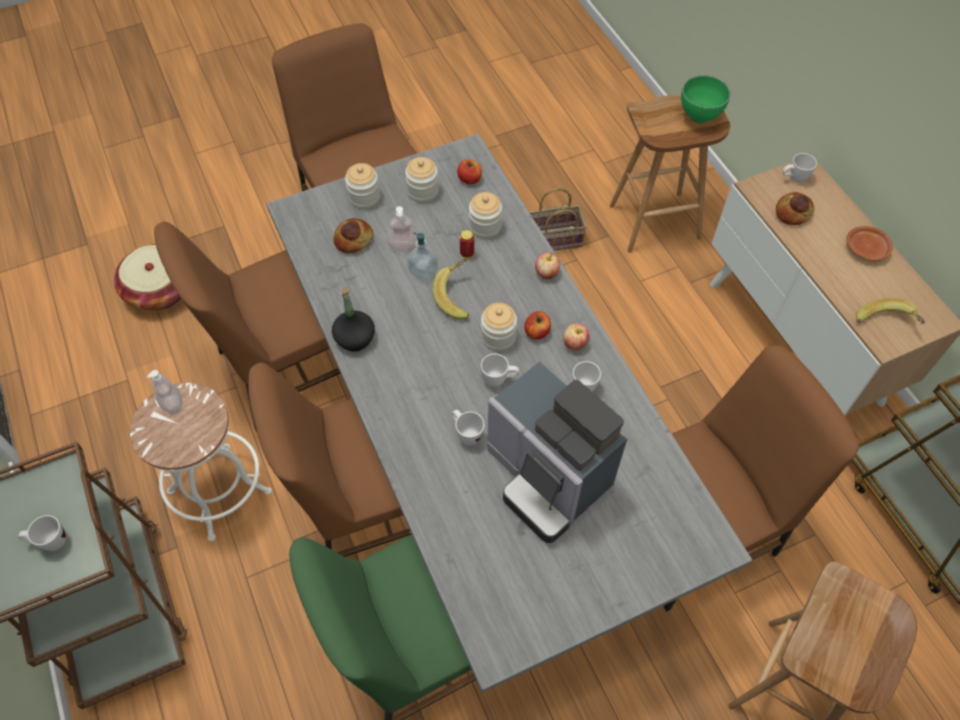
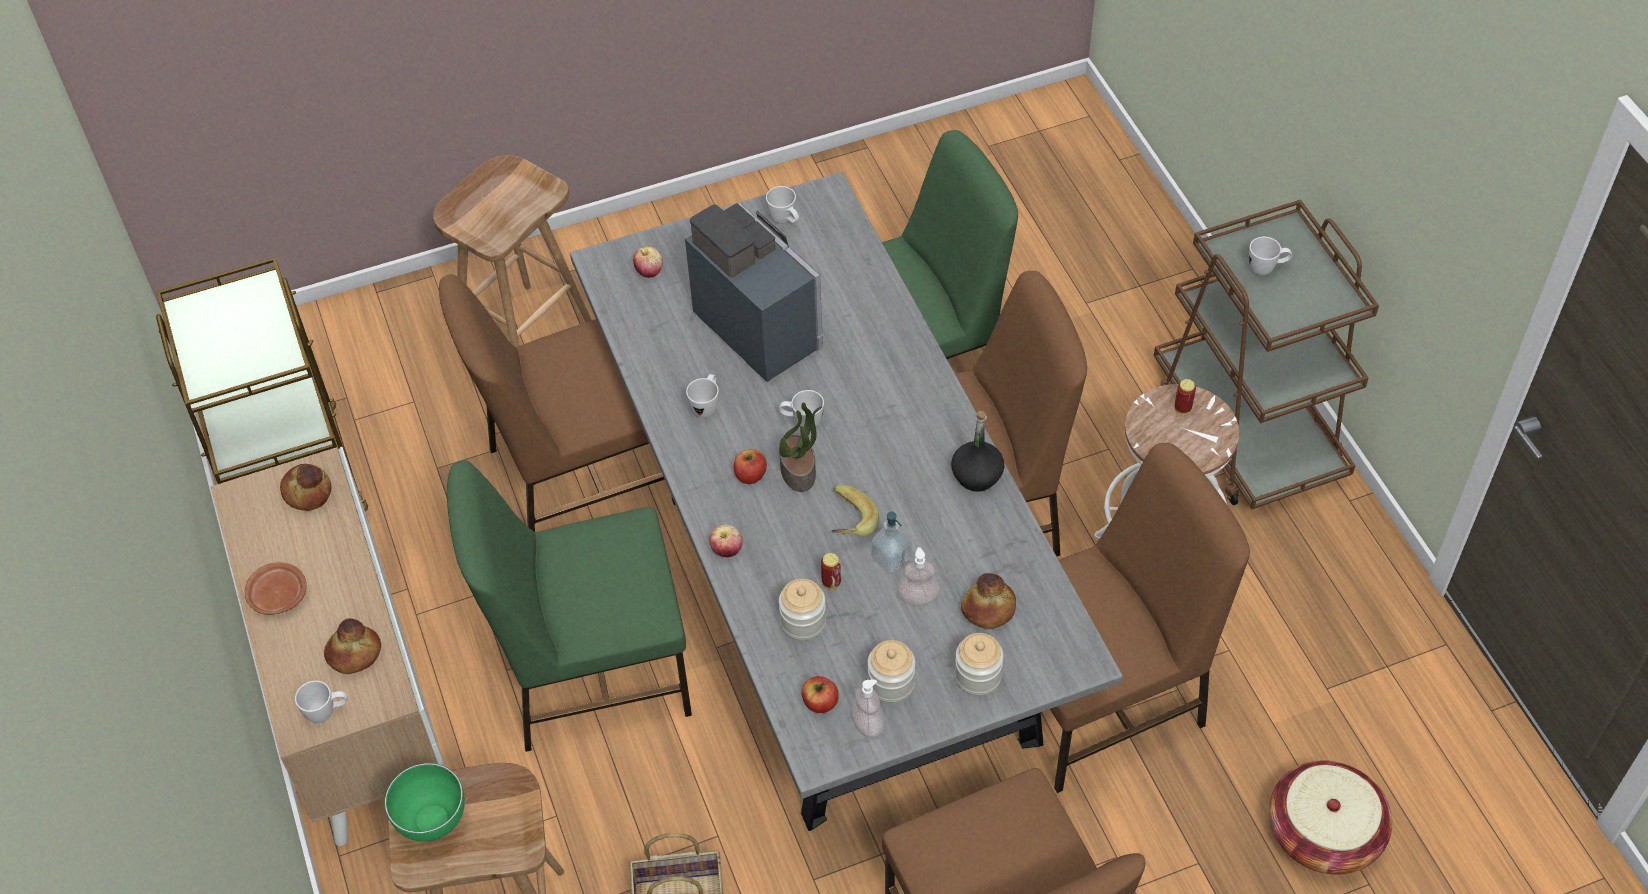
camera: 175 degrees left, 5 degrees down
(172, 404) = (1195, 449): soap dispenser -> soap dispenser (867, 724)
(173, 442) = (1182, 408): none -> can
(466, 434) = (844, 368): white mug -> white mug (785, 221)
(498, 337) = (799, 471): jar -> potted plant
(574, 344) = (706, 459): apple -> apple (649, 271)
(642, 372) = (591, 669): none -> green chair
(885, 324) = (308, 492): banana -> bread

